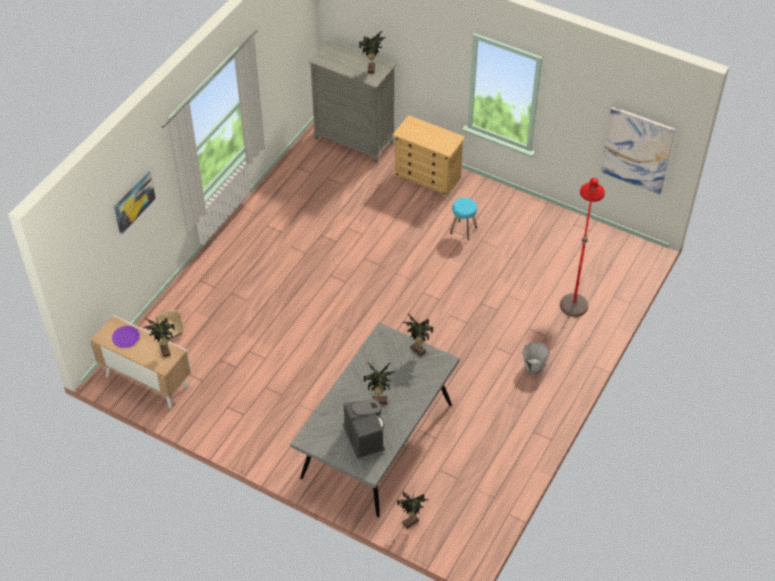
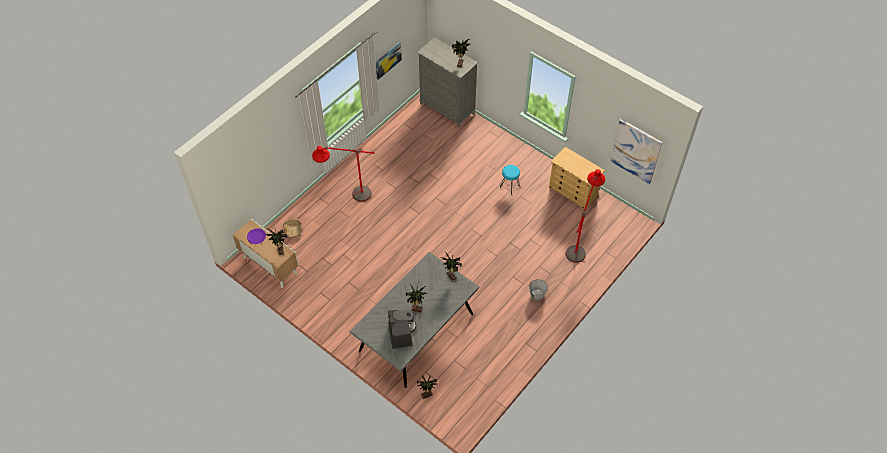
camera: 10 degrees right, 5 degrees up
(134, 202) = (272, 145): picture -> picture (388, 60)
(241, 274) = (348, 198): none -> red floor lamp
(428, 177) = (493, 143): beige dresser -> beige dresser (573, 192)

